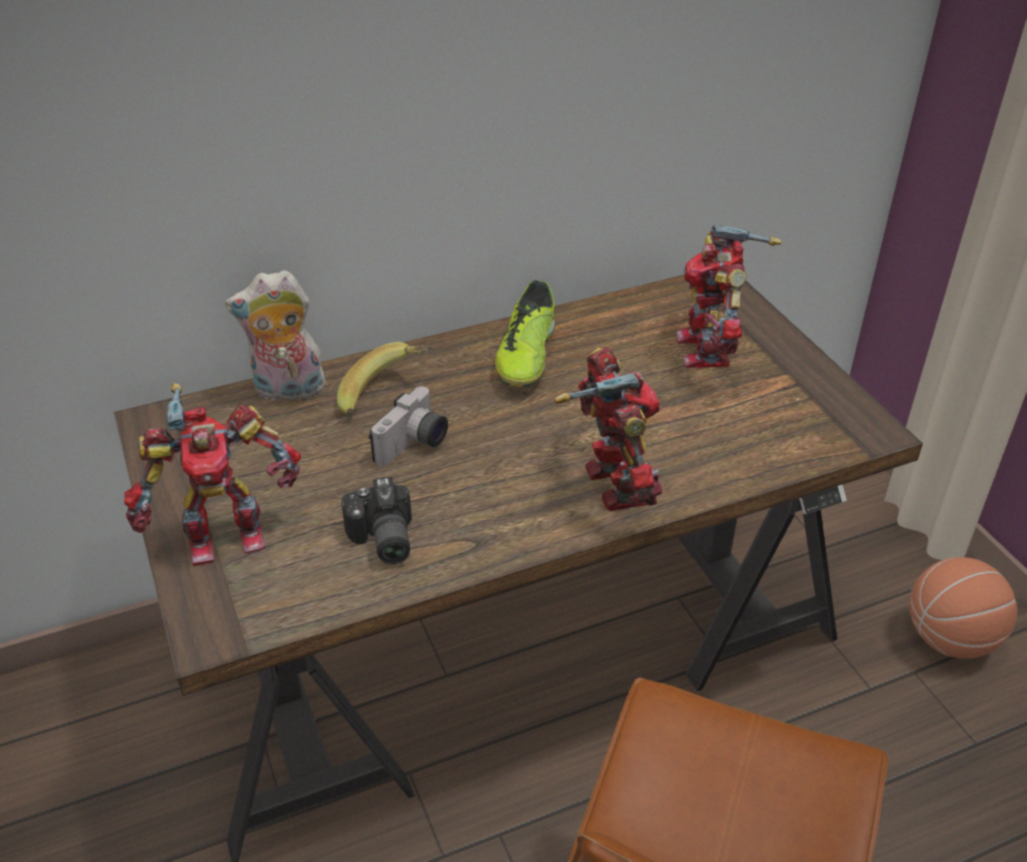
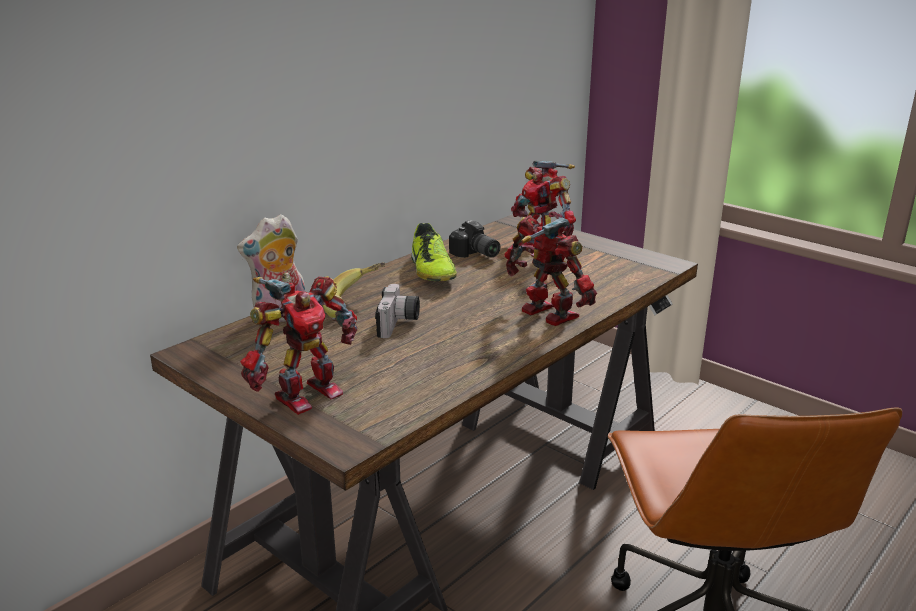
camera: 25 degrees left, 15 degrees down
(381, 540) = (422, 371): camera -> camera (475, 254)
(950, 638) = (716, 420): basketball -> none

